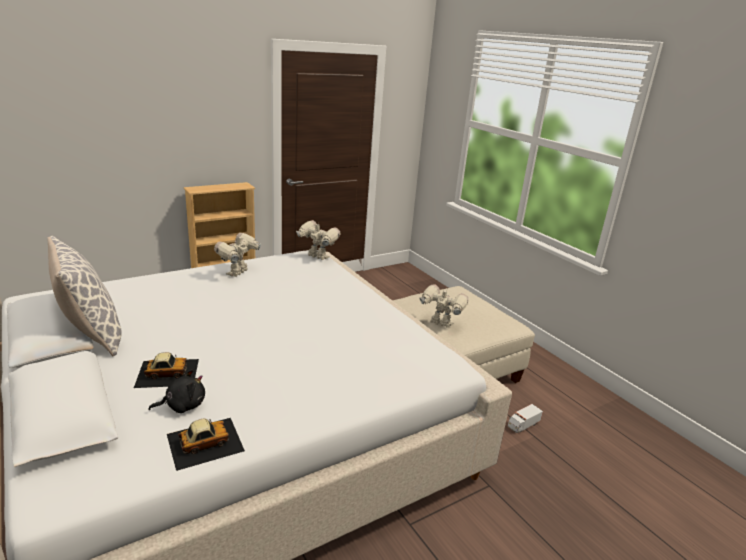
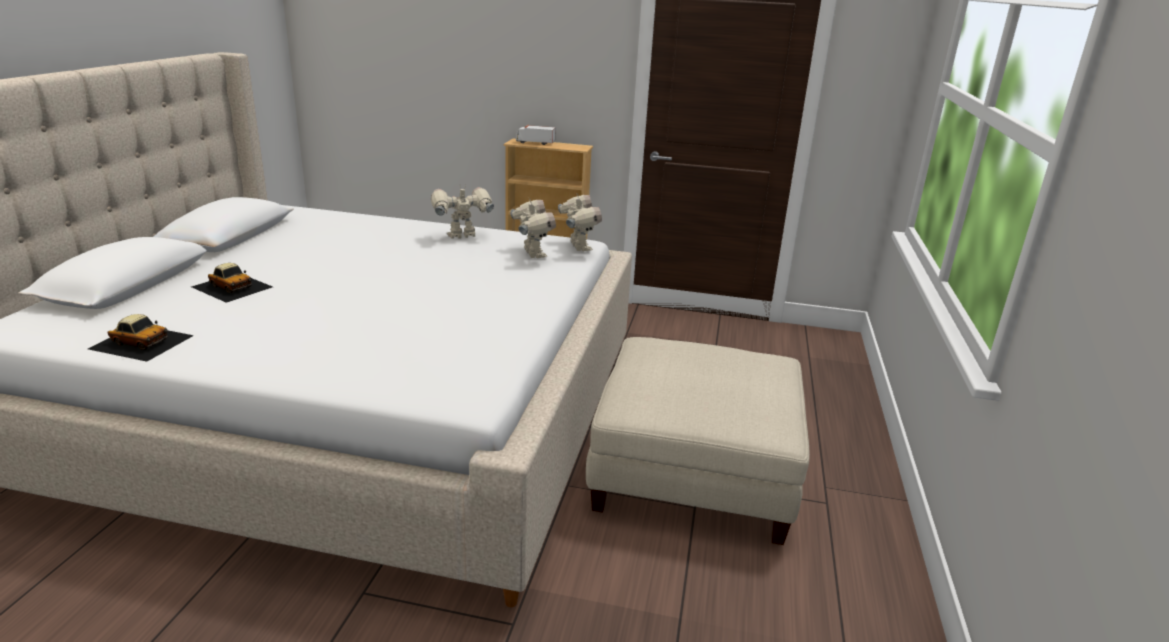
camera: 45 degrees right, 0 degrees up
(91, 335) = (249, 243): pillow -> none
(182, 405) = (188, 312): black plush toy -> none
(440, 324) = (653, 383): toy robot -> toy robot (532, 254)
(523, 425) = (687, 595): toy truck -> toy truck (535, 143)

